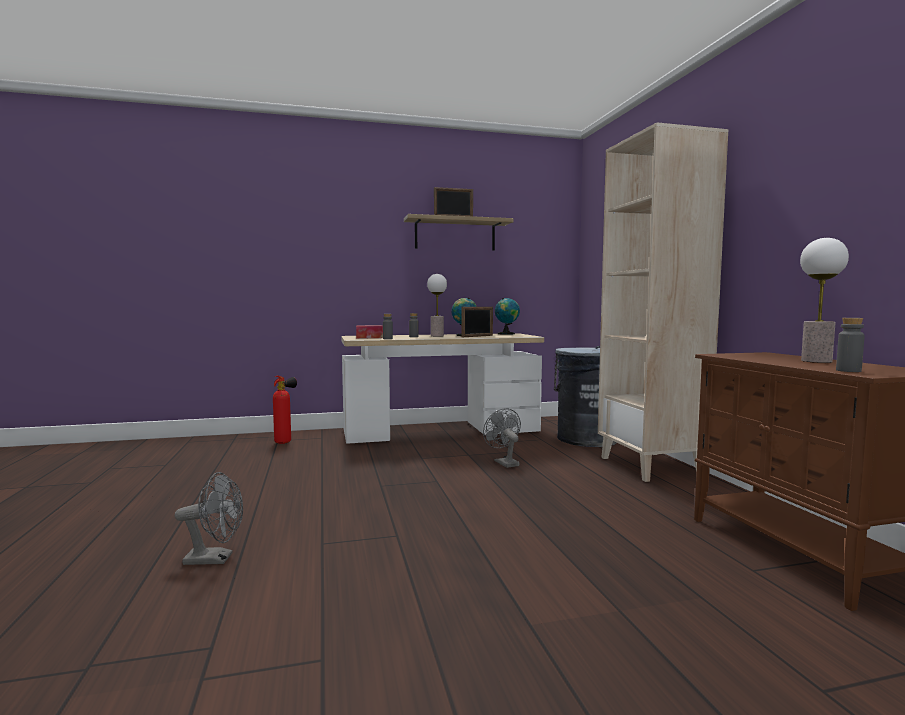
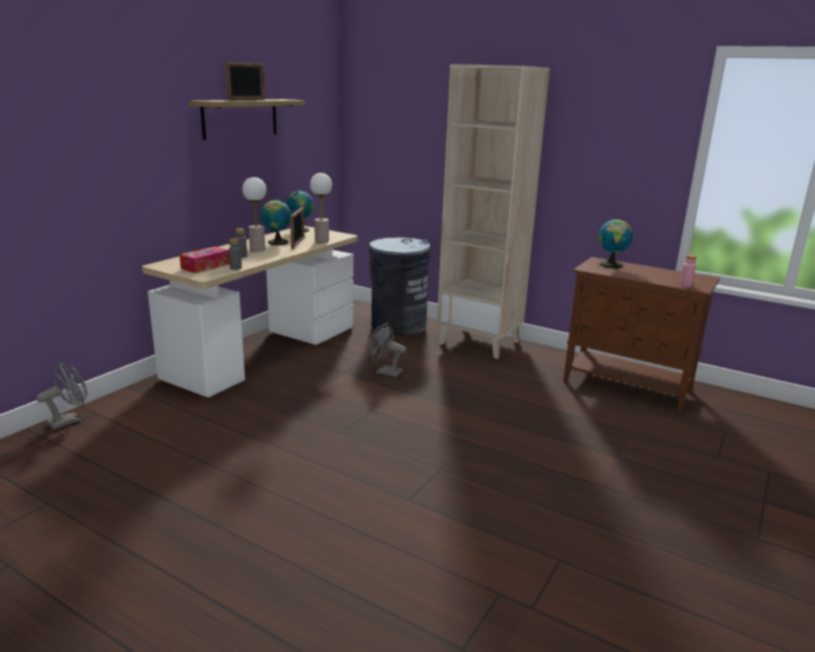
camera: 45 degrees left, 15 degrees up
(215, 559) = (365, 551): grey fan -> grey fan (69, 420)
(285, 442) = (126, 418): fire extinguisher -> none
(770, 356) = (611, 265): none -> globe
(817, 361) = (646, 271): table lamp -> table lamp (322, 241)
(848, 371) = (685, 285): grey bottle -> pink bottle

